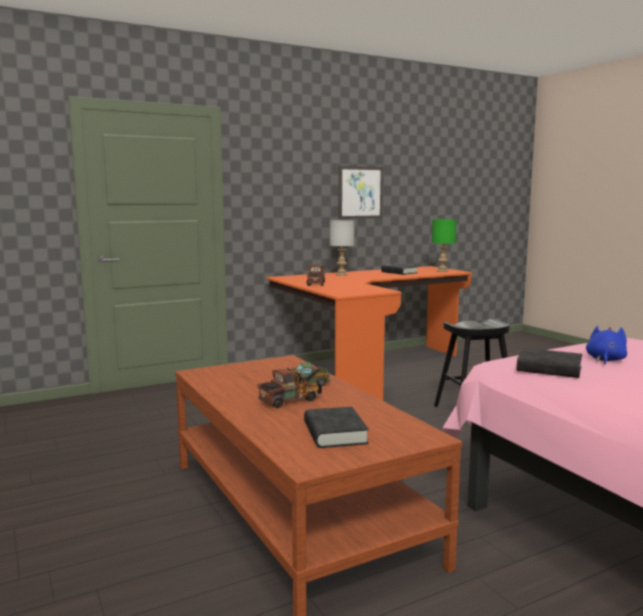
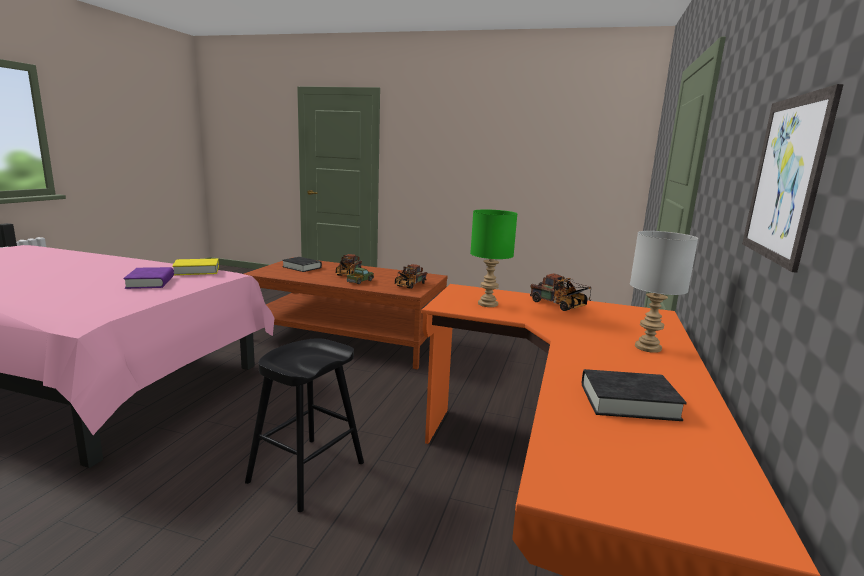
camera: 135 degrees right, 5 degrees up
(266, 367) = (409, 285): none -> toy truck
(442, 271) = (595, 468): green table lamp -> green table lamp (487, 304)
(549, 369) = (196, 271): black book -> yellow book
(605, 360) = (150, 282): blue plush toy -> purple book

